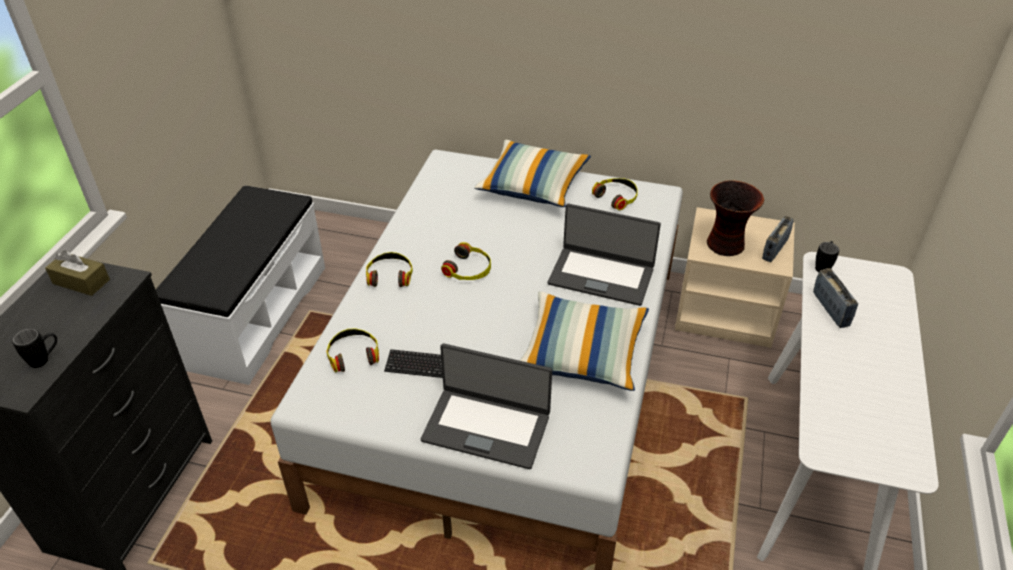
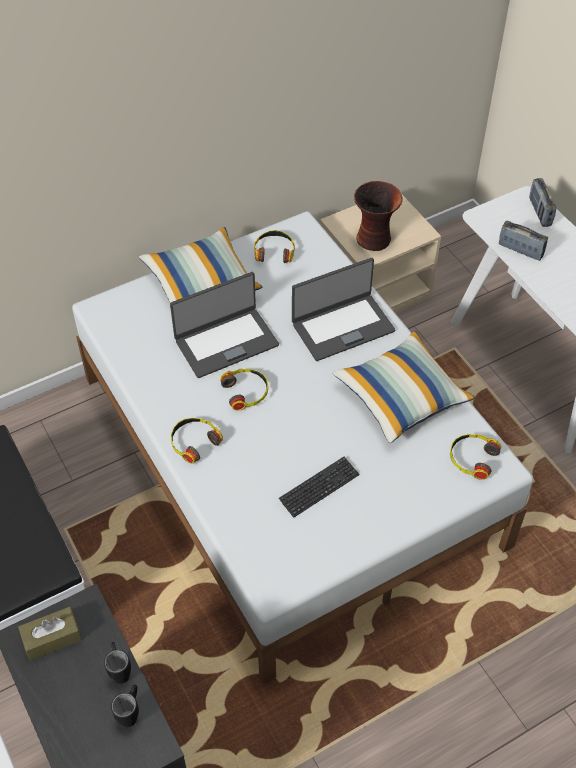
camera: 45 degrees left, 10 degrees up
(353, 354) = (254, 524): headphones -> headphones (472, 458)
(486, 427) = (408, 498): laptop -> laptop (226, 342)
(774, 249) = (408, 221): radio -> radio (539, 212)
(823, 266) = (483, 219): black mug -> black mug (119, 670)

